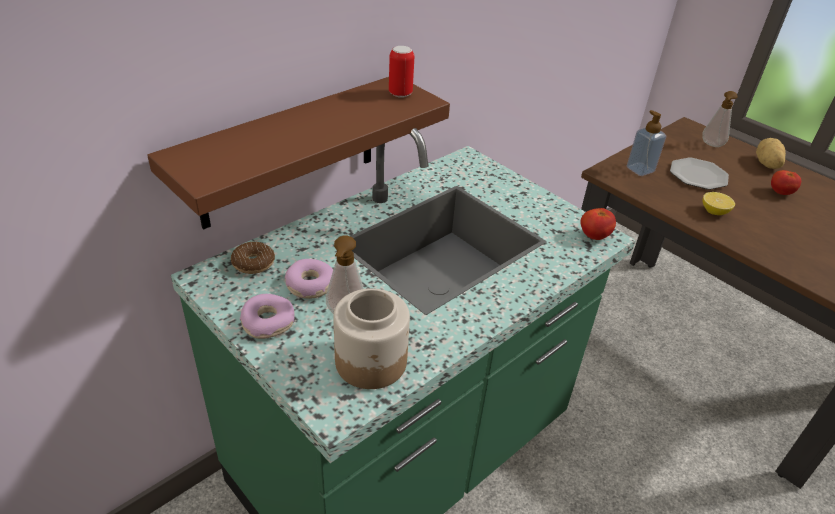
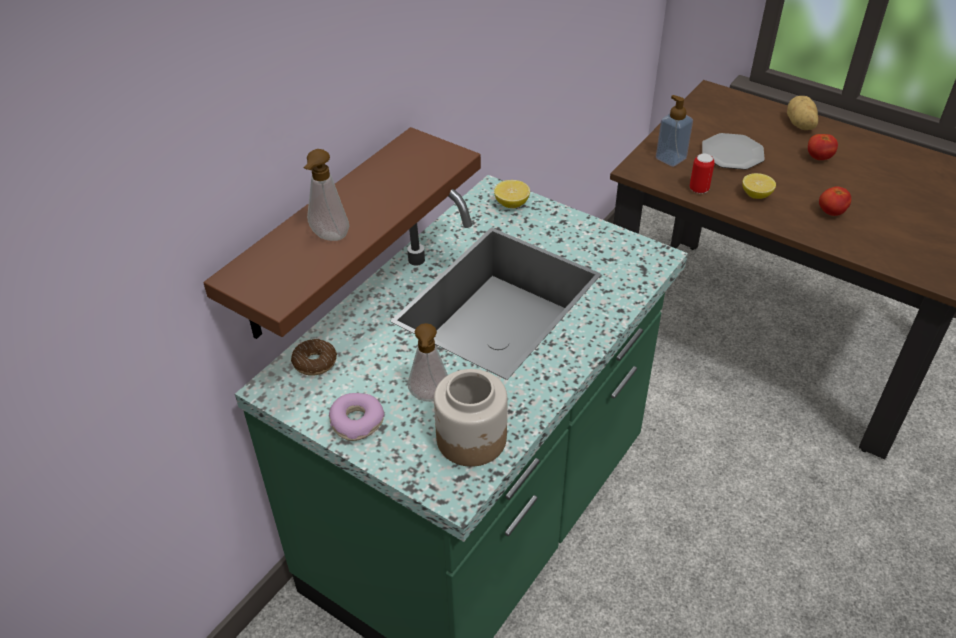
camera: 10 degrees left, 5 degrees up
(310, 285) = (382, 374): donut -> none
(400, 94) = (426, 152): can -> can (699, 189)
(481, 171) = (511, 204): none -> lemon
(594, 236) = (646, 258): tomato -> tomato (831, 212)
(711, 145) = (739, 112): soap dispenser -> soap dispenser (328, 237)

